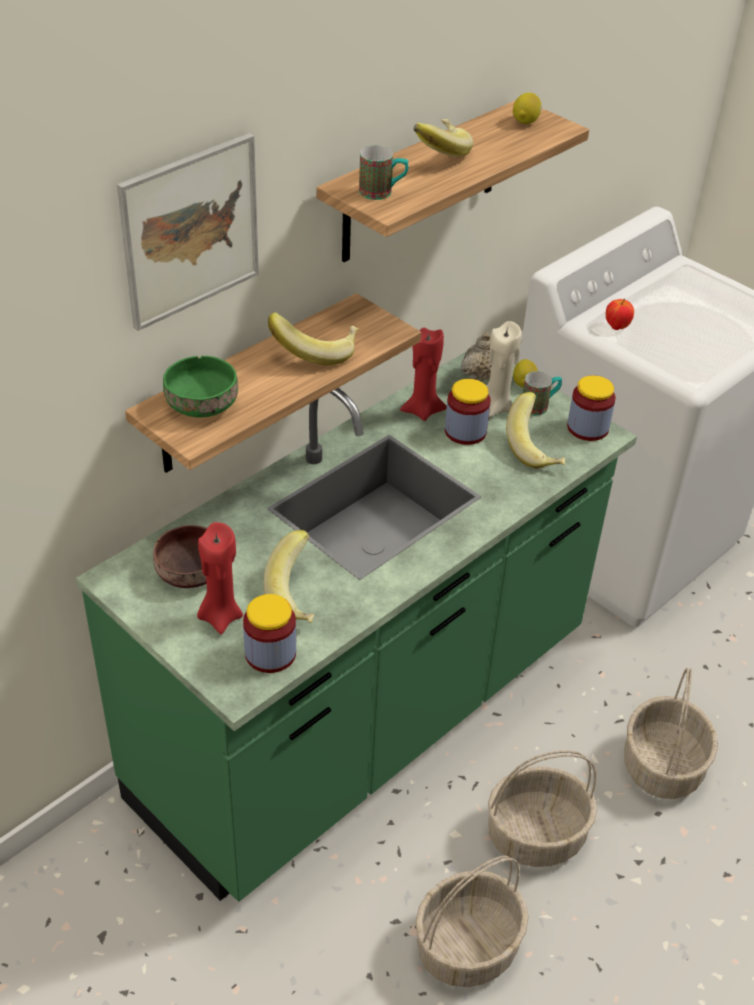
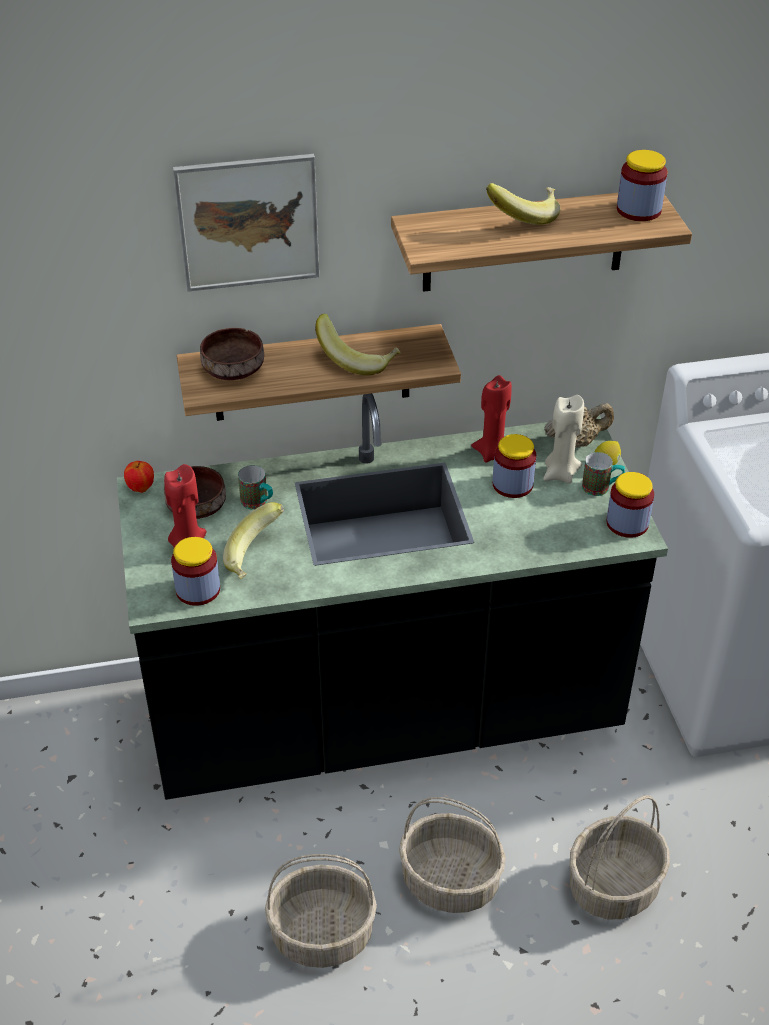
camera: 35 degrees right, 0 degrees up
(201, 405) = (232, 370): green bowl -> brown bowl
(366, 720) = (384, 719): green counter -> black counter
(382, 193) = (437, 236): mug -> mug (258, 503)
(526, 121) = (638, 210): lemon -> jar
(536, 449) = (561, 523): banana -> none
(616, 327) = (733, 443): apple -> apple (141, 488)

